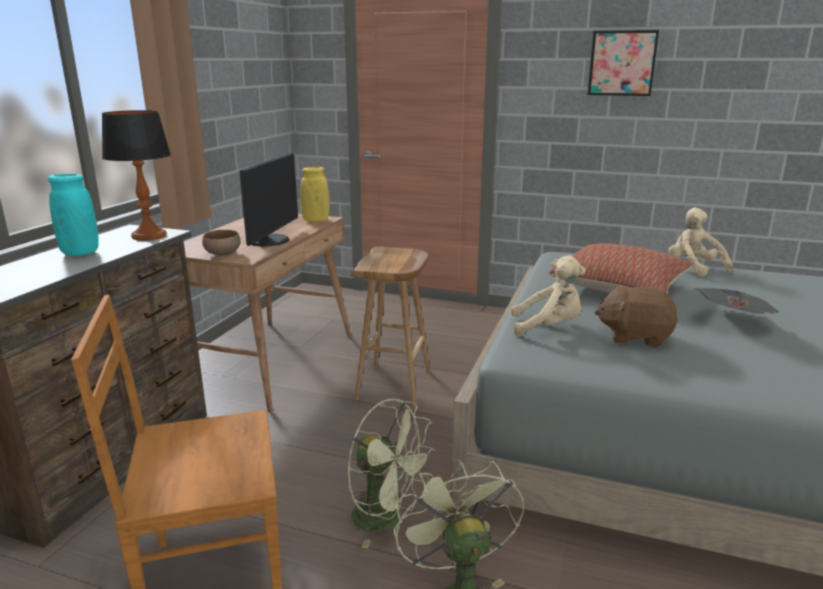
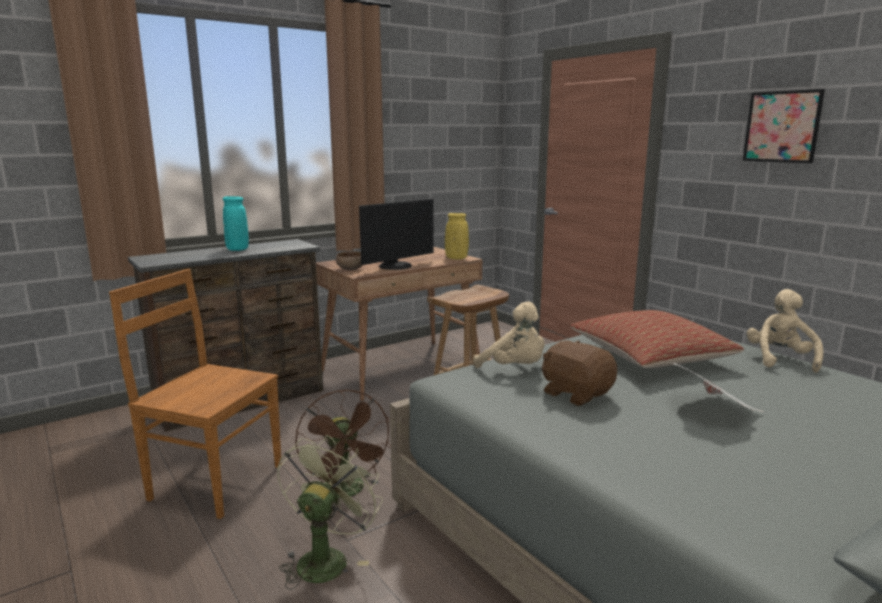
camera: 35 degrees right, 5 degrees down
(148, 236) = (290, 246): table lamp -> none
(387, 519) = (347, 492): green fan -> brown fan

